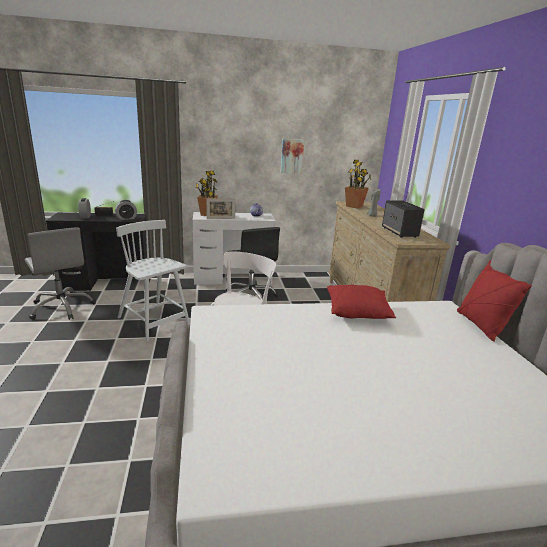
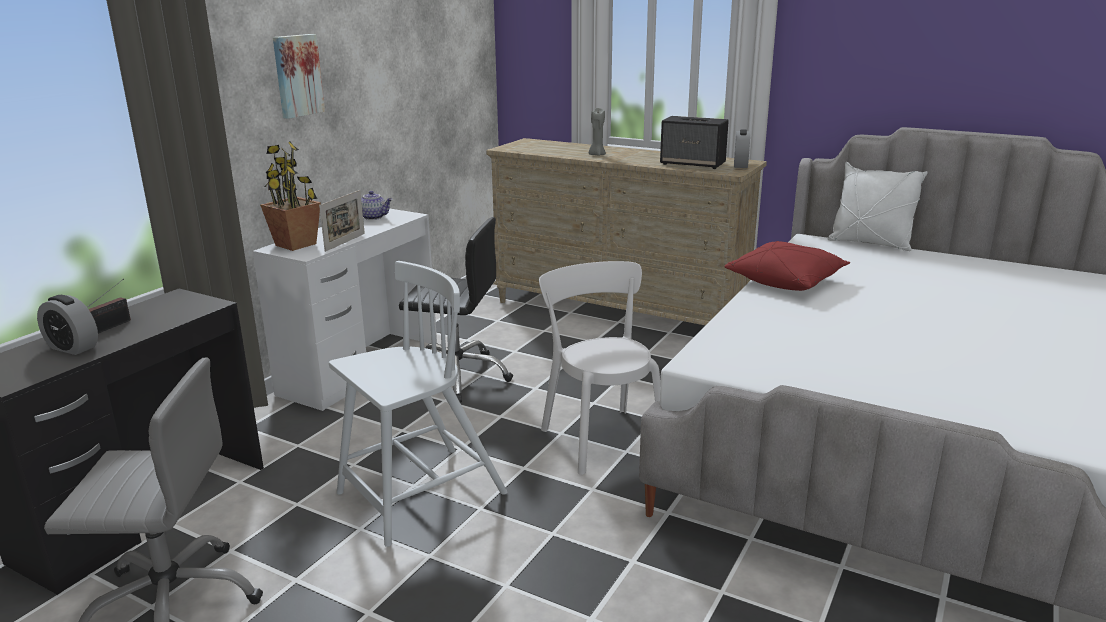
camera: 50 degrees left, 0 degrees up
(126, 218) = (180, 310): alarm clock -> alarm clock (740, 165)
(154, 322) = (419, 495): white chair -> white chair turned 150 degrees clockwise
(291, 156) = (389, 80): picture -> picture (297, 75)
(354, 206) = (534, 150): potted plant -> none
(481, 326) = (870, 243): red pillow -> white pillow

